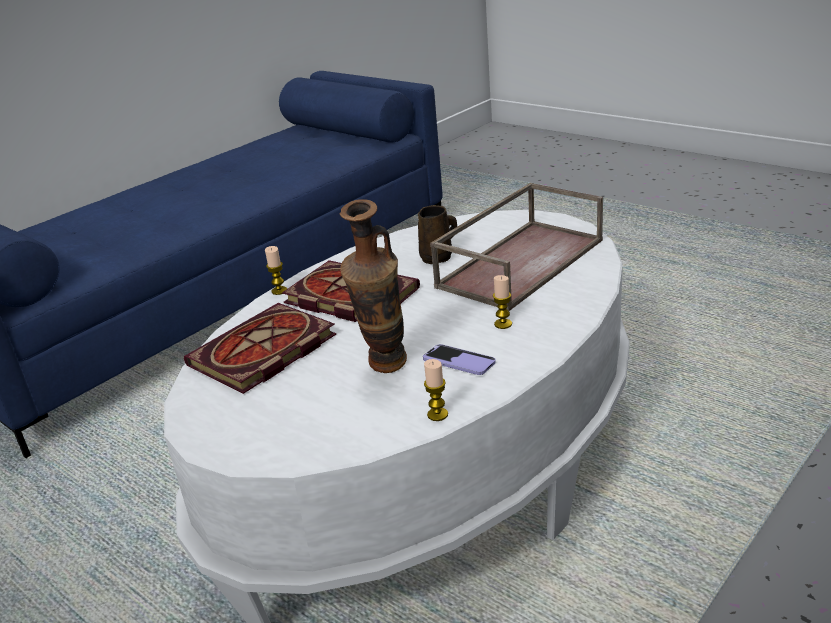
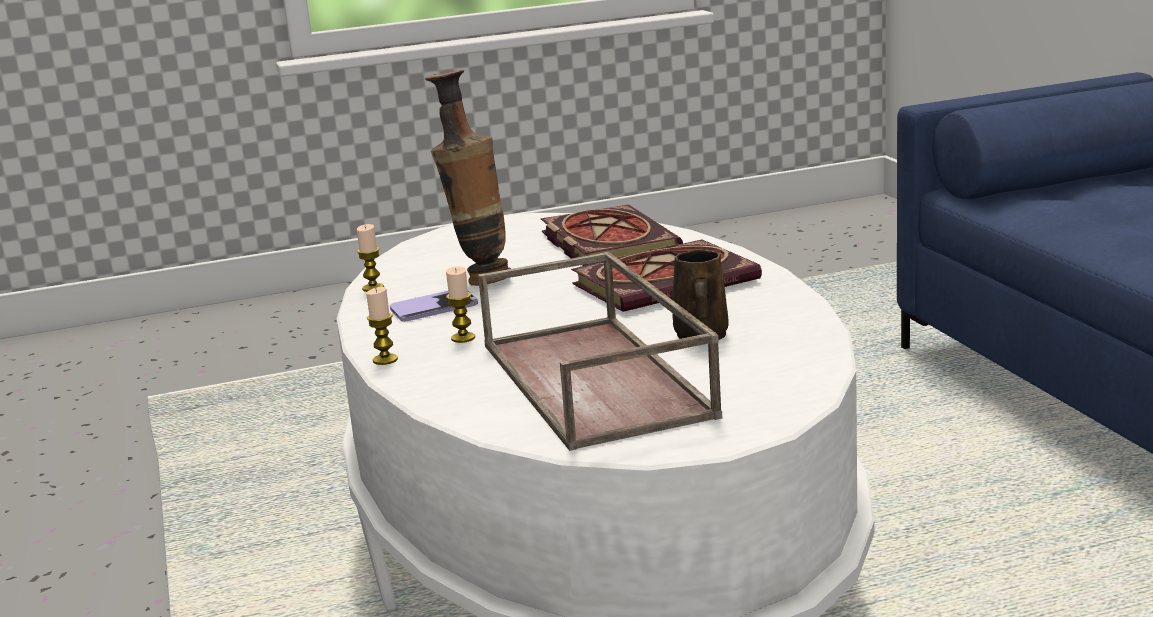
camera: 120 degrees right, 10 degrees down
(279, 291) = (742, 256): candle -> candle (385, 360)

